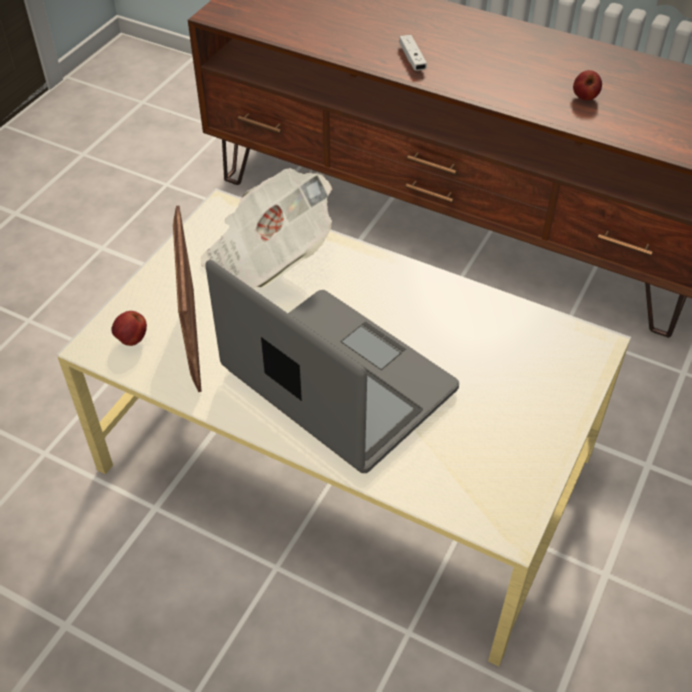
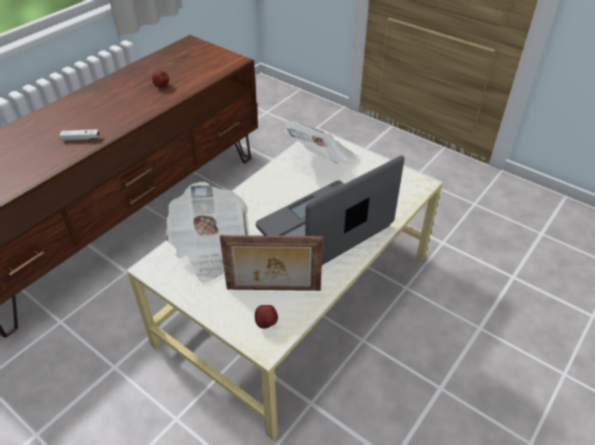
camera: 80 degrees left, 5 degrees down
(528, 356) = (321, 158): none -> newspaper

